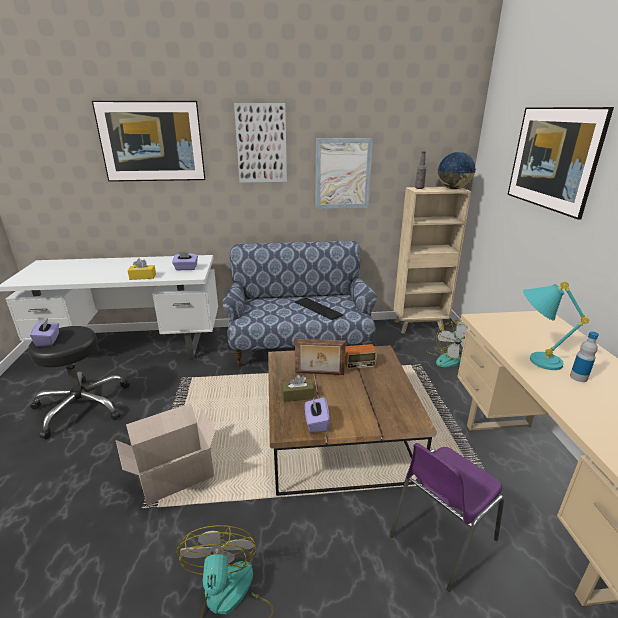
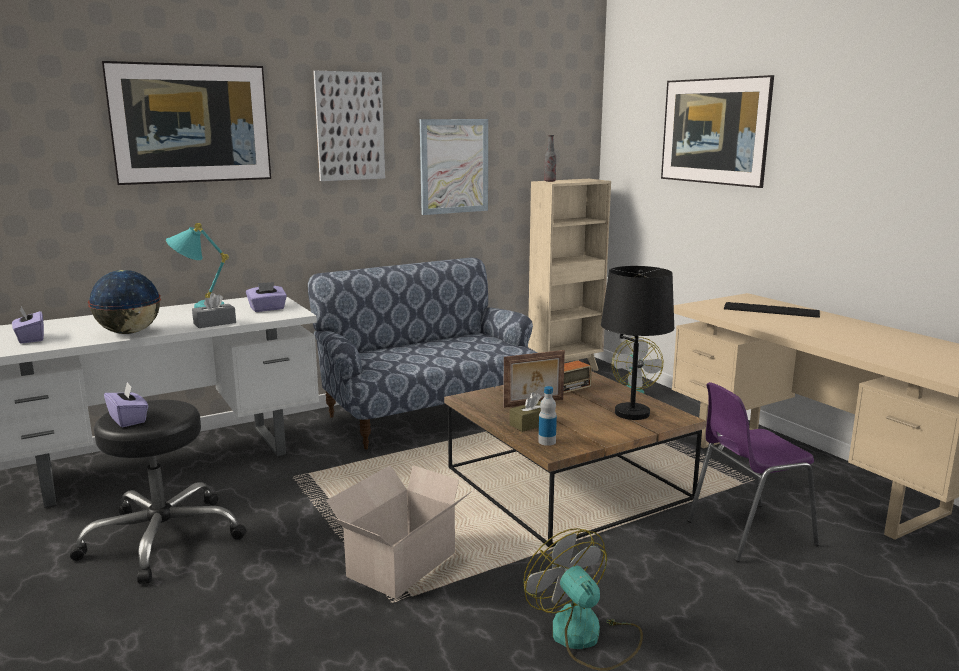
camera: 25 degrees left, 10 degrees down
(142, 277) = (215, 323): yellow tissue box -> grey tissue box
(316, 423) = (580, 439): purple tissue box -> purple tissue box (30, 338)
(318, 308) = (458, 349): keyboard -> keyboard (771, 310)
(382, 405) = (632, 413): none -> black table lamp
(440, 538) = (746, 533): purple chair -> purple chair turned 45 degrees clockwise
(453, 189) = (588, 180): globe -> globe (129, 332)
(533, 359) = (773, 324): turquoise table lamp -> turquoise table lamp (198, 306)
(578, 377) = (821, 329): bottle -> bottle (547, 442)

